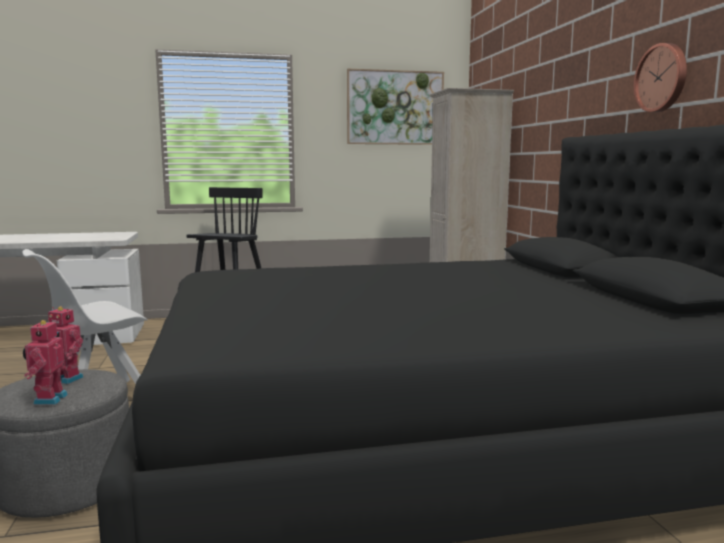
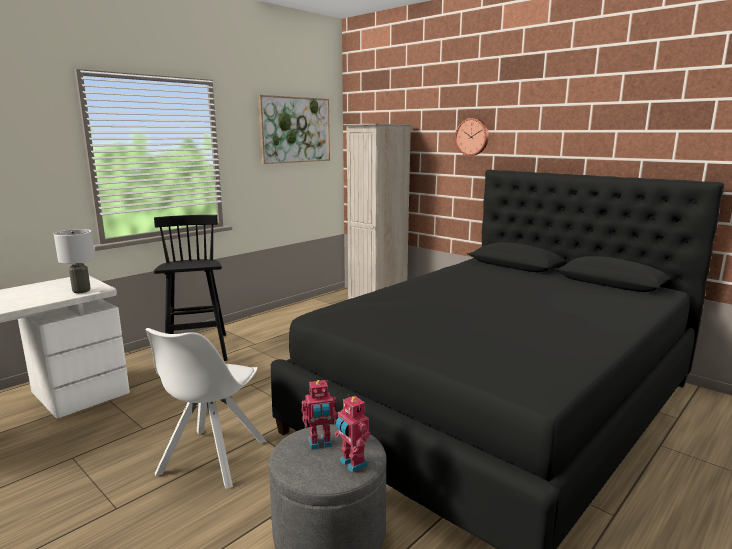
camera: 35 degrees left, 5 degrees up
(101, 238) = (81, 291): none -> white table lamp
(662, 78) = (570, 139): wall clock -> wall clock (472, 137)

